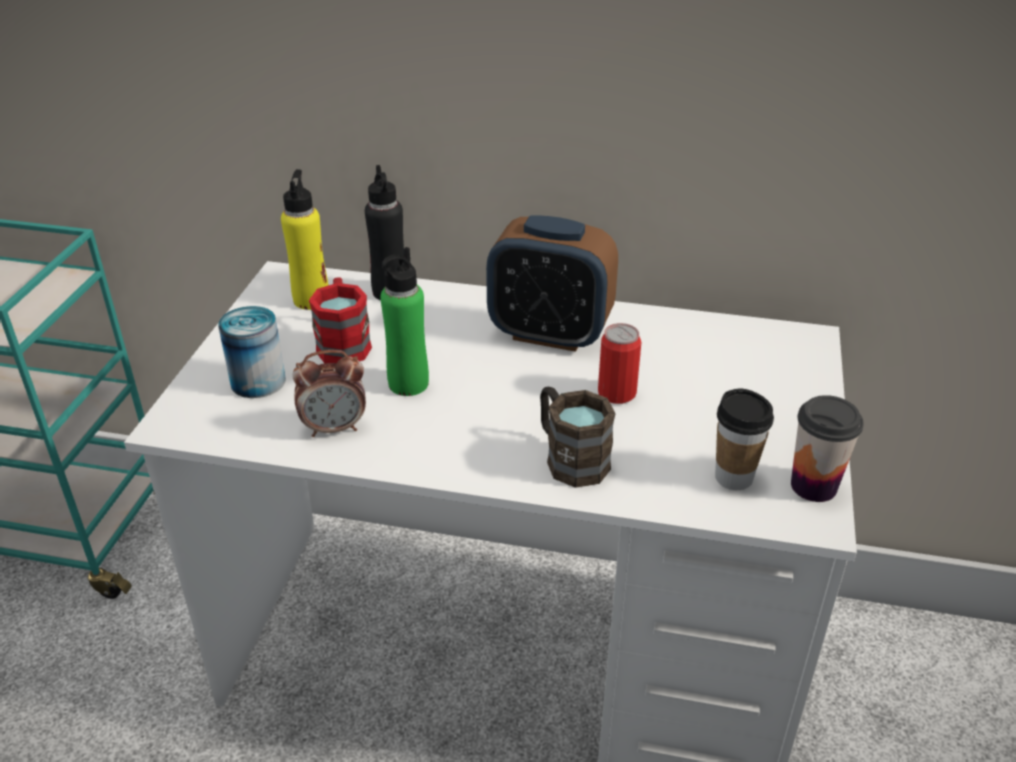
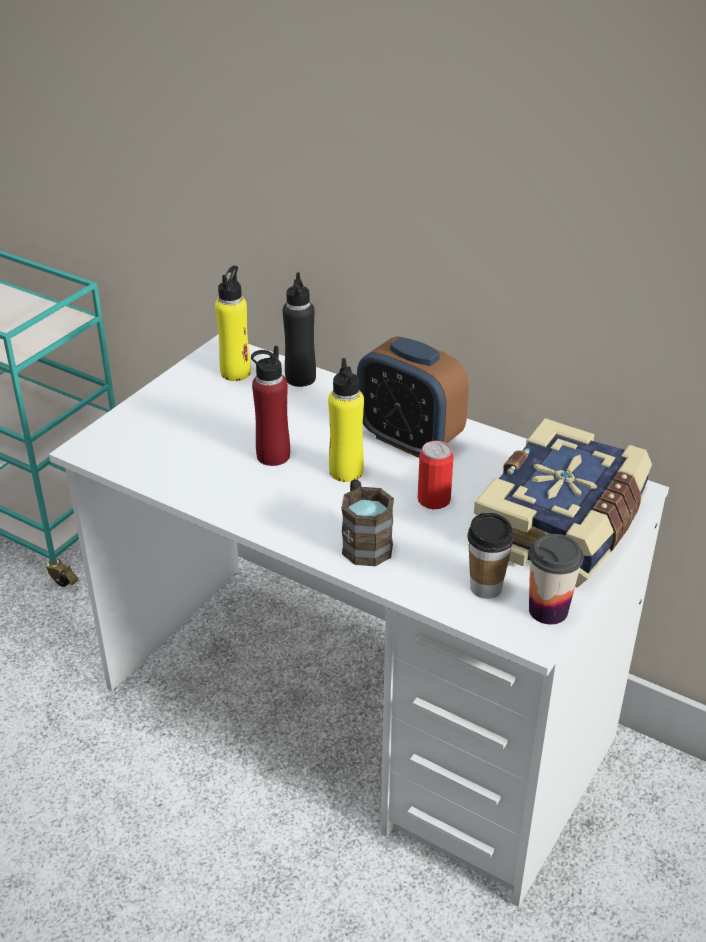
camera: 20 degrees right, 0 degrees up
(258, 381) = (163, 429): can -> none
(334, 428) = (200, 477): alarm clock -> none
(343, 342) = (241, 413): red mug -> none
(408, 383) = (273, 456): green bottle -> red bottle
(502, 383) = (346, 471): none -> yellow bottle
(767, 390) = (563, 526): none -> book

